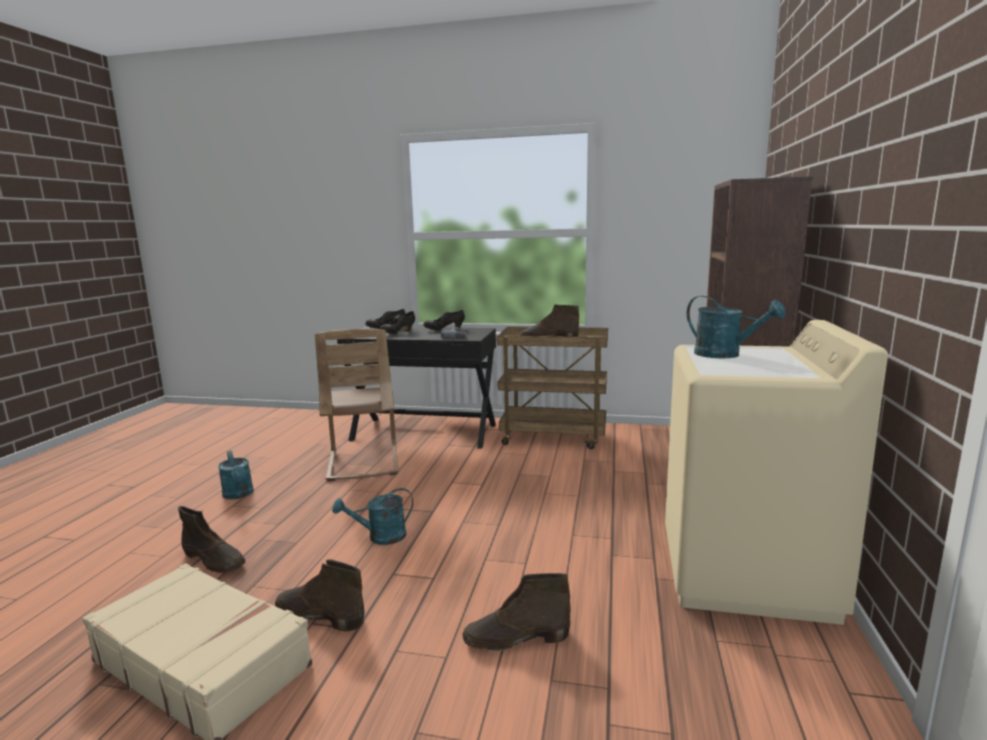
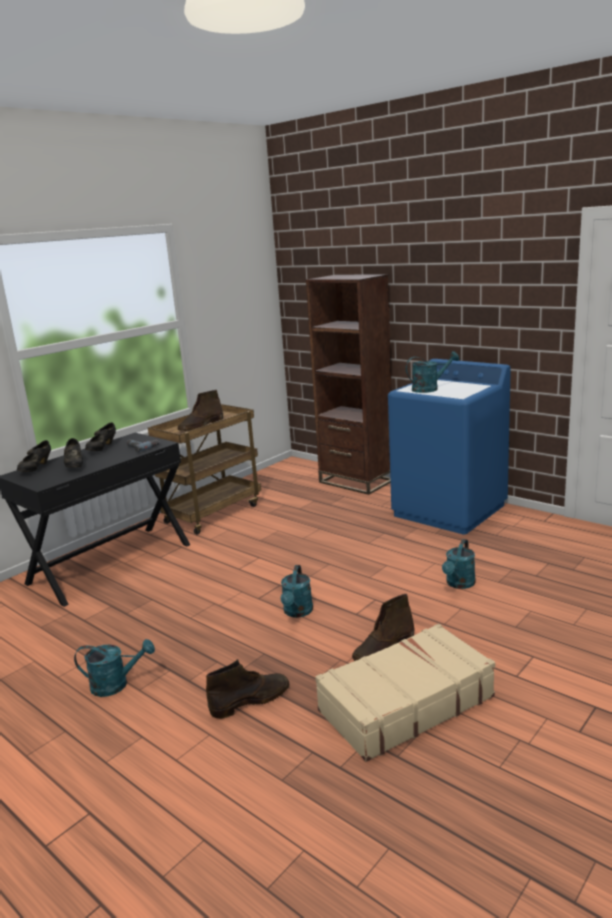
camera: 60 degrees left, 5 degrees up
(363, 462) = (136, 604): brown chair -> none
(515, 638) = (459, 584): brown boot -> turquoise watering can
(745, 572) = (449, 510): beige washing machine -> blue washing machine

